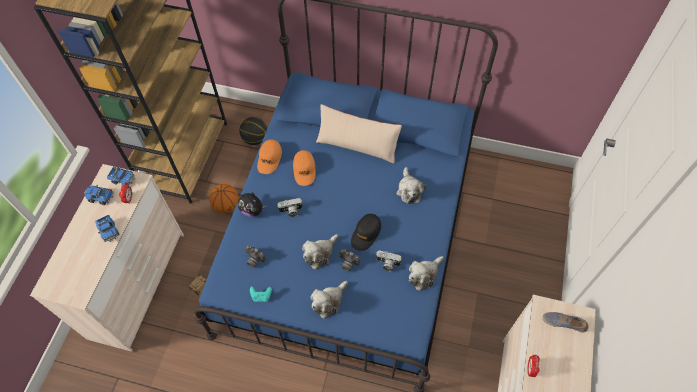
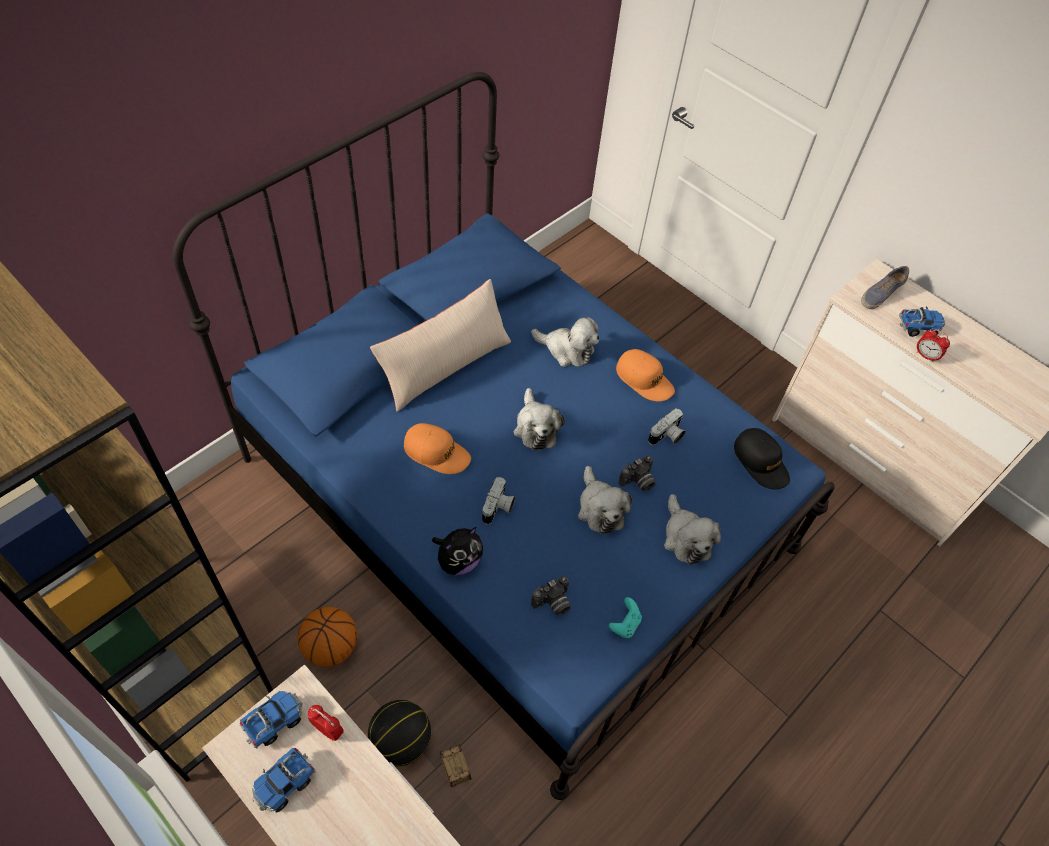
camera: 65 degrees left, 5 degrees down
(109, 231) = (377, 799): toy truck -> toy truck (917, 328)
(255, 139) = (236, 536): basketball -> basketball (401, 741)
(269, 159) = (377, 488): orange cap -> orange cap (644, 380)
(366, 234) = (603, 435): black cap -> black cap (761, 462)
(424, 275) = (708, 406): plush toy -> plush toy (535, 427)

